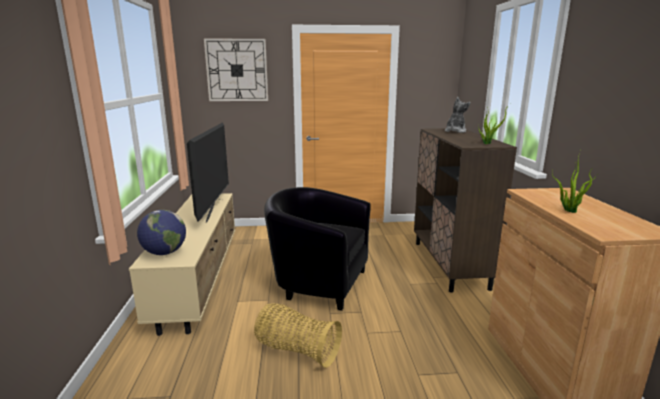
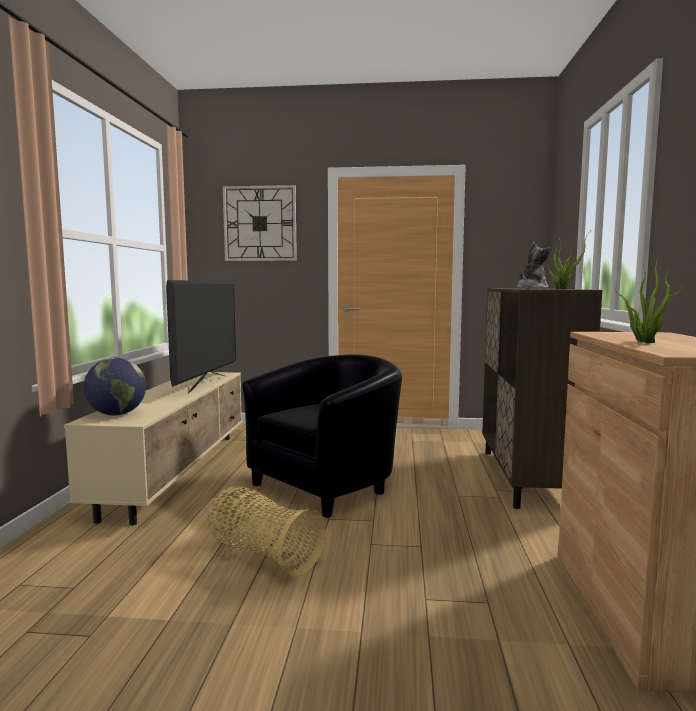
camera: 10 degrees right, 10 degrees down
(318, 282) = (328, 485): black armchair -> black armchair turned 105 degrees clockwise

